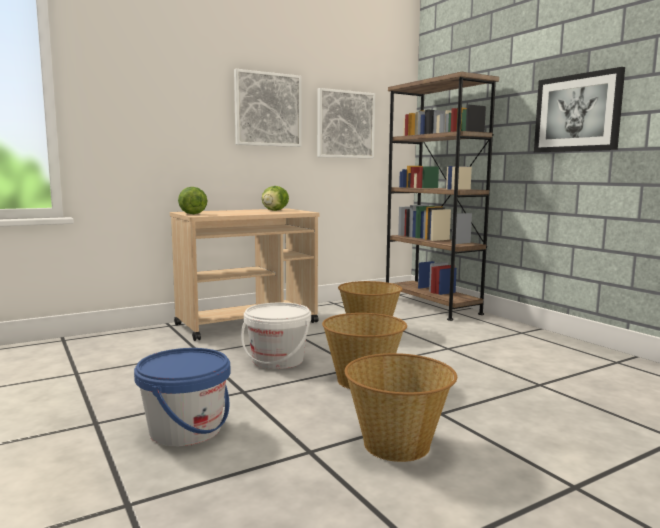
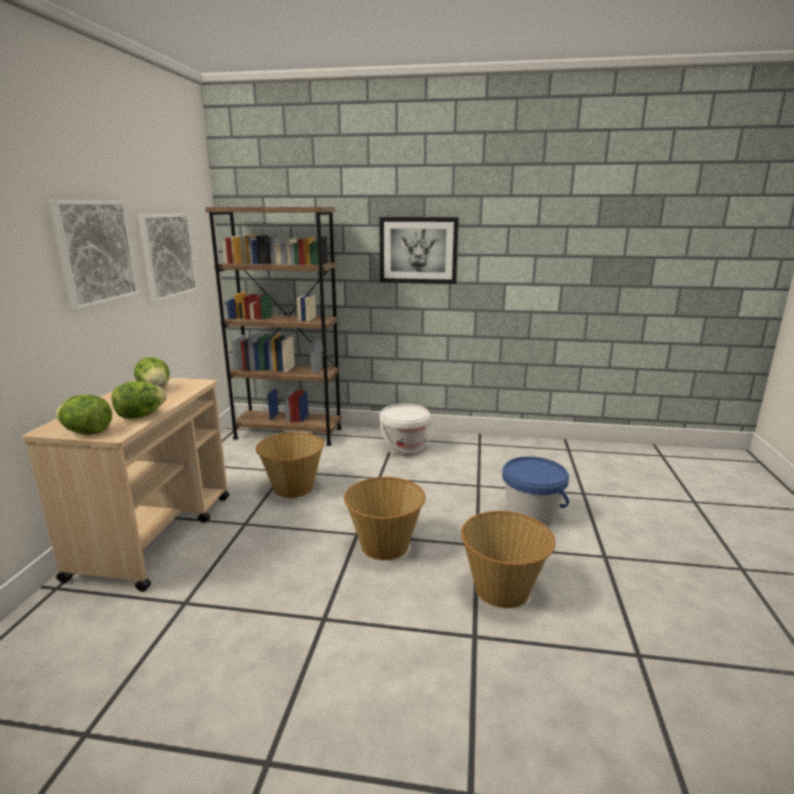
camera: 50 degrees left, 10 degrees up
(186, 430) = (362, 693): blue bucket -> blue bucket (531, 514)
(231, 214) = (140, 416): none -> lettuce
(278, 360) = (282, 564): white bucket -> white bucket (404, 448)

